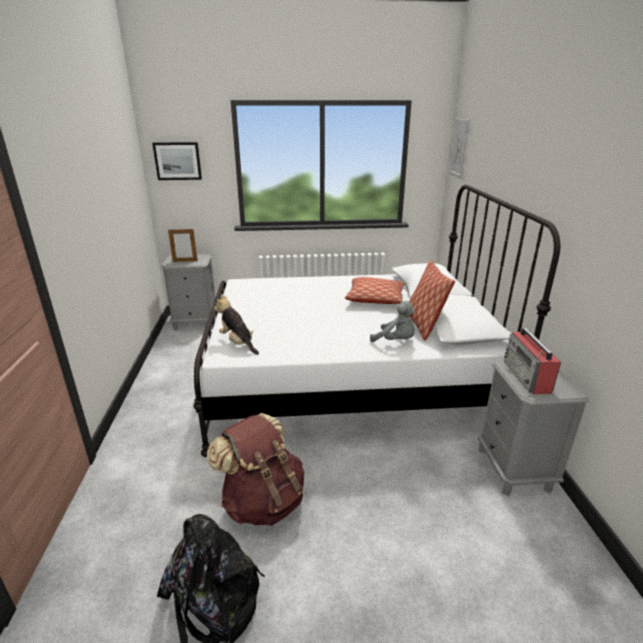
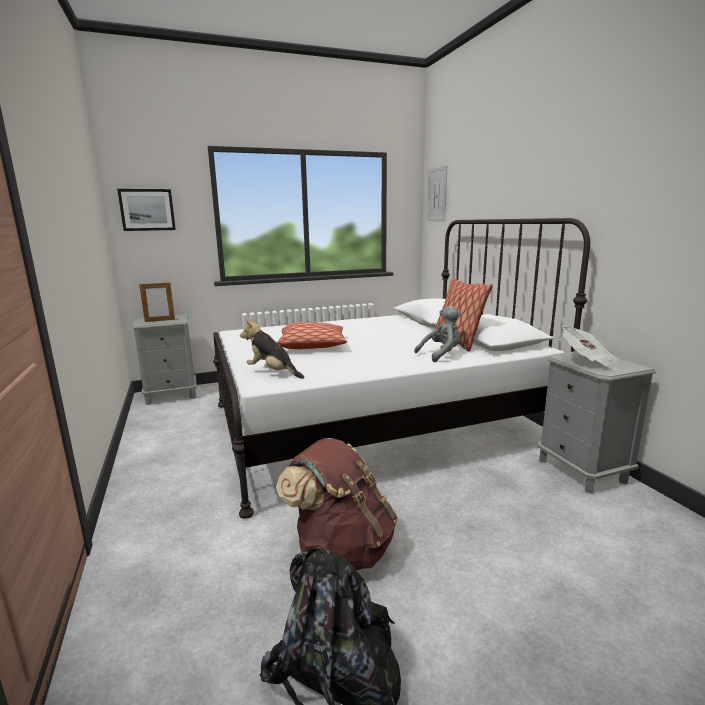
camera: 15 degrees left, 10 degrees down
(375, 299) = (393, 330): pillow -> pillow (312, 346)
(395, 341) = (441, 355): grey plush toy -> grey plush toy turned 45 degrees counterclockwise
(527, 377) = (589, 362): radio -> newspaper

